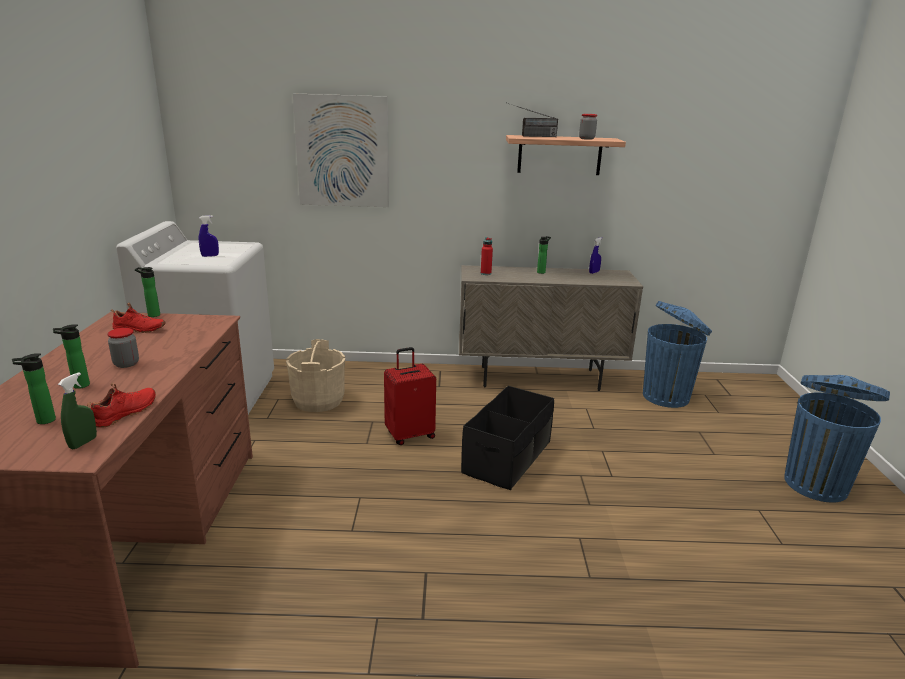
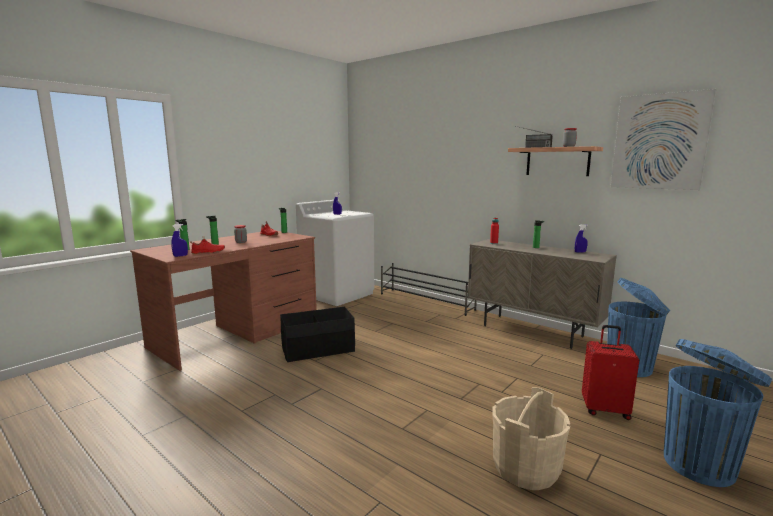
camera: 40 degrees right, 10 degrees down
(83, 443) = (180, 256): green spray bottle -> blue spray bottle
(318, 400) = (379, 308): beige bucket -> beige bucket (525, 468)
(342, 151) = (424, 163): picture -> picture (659, 142)
(368, 369) = (426, 302): none -> black shoe rack
(410, 435) = (403, 334): red suitcase -> red suitcase (605, 409)
(508, 457) = (444, 360): black storage box -> black storage box (318, 350)

